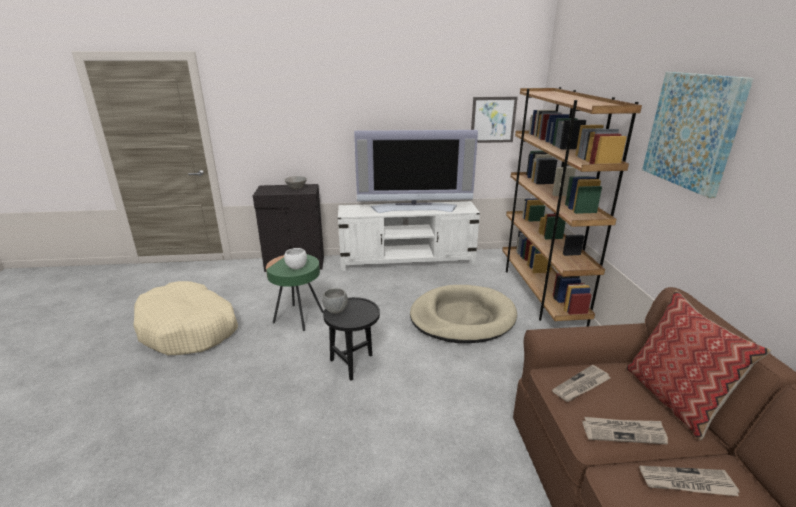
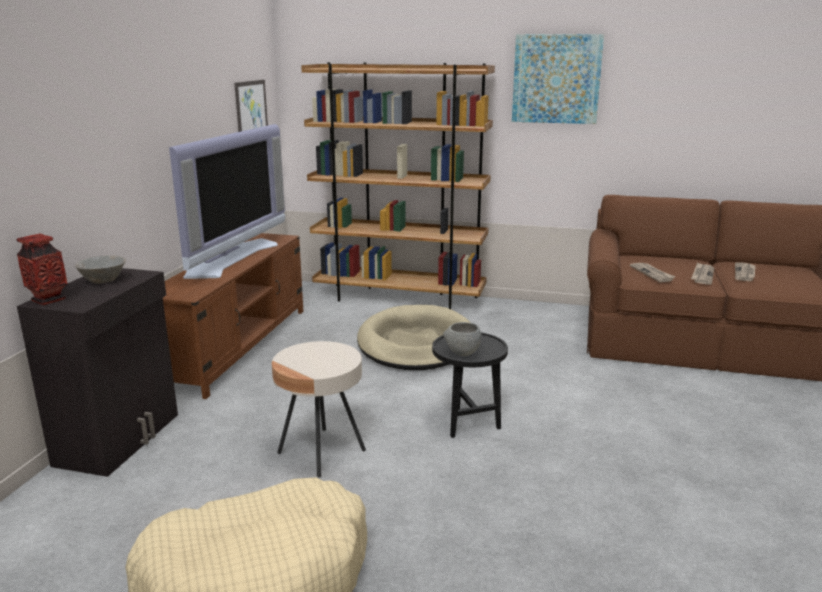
camera: 70 degrees left, 5 degrees down
(267, 187) = (48, 300): none -> vase
(296, 267) = (332, 357): white bowl -> none
(298, 317) = (321, 452): green side table -> beige side table
(407, 260) = (237, 346): white tv stand -> brown tv stand
(673, 399) = (668, 257): pillow -> none

